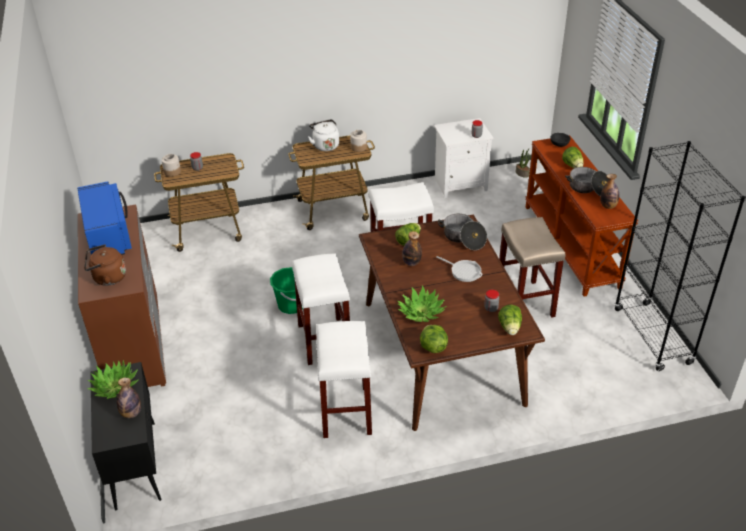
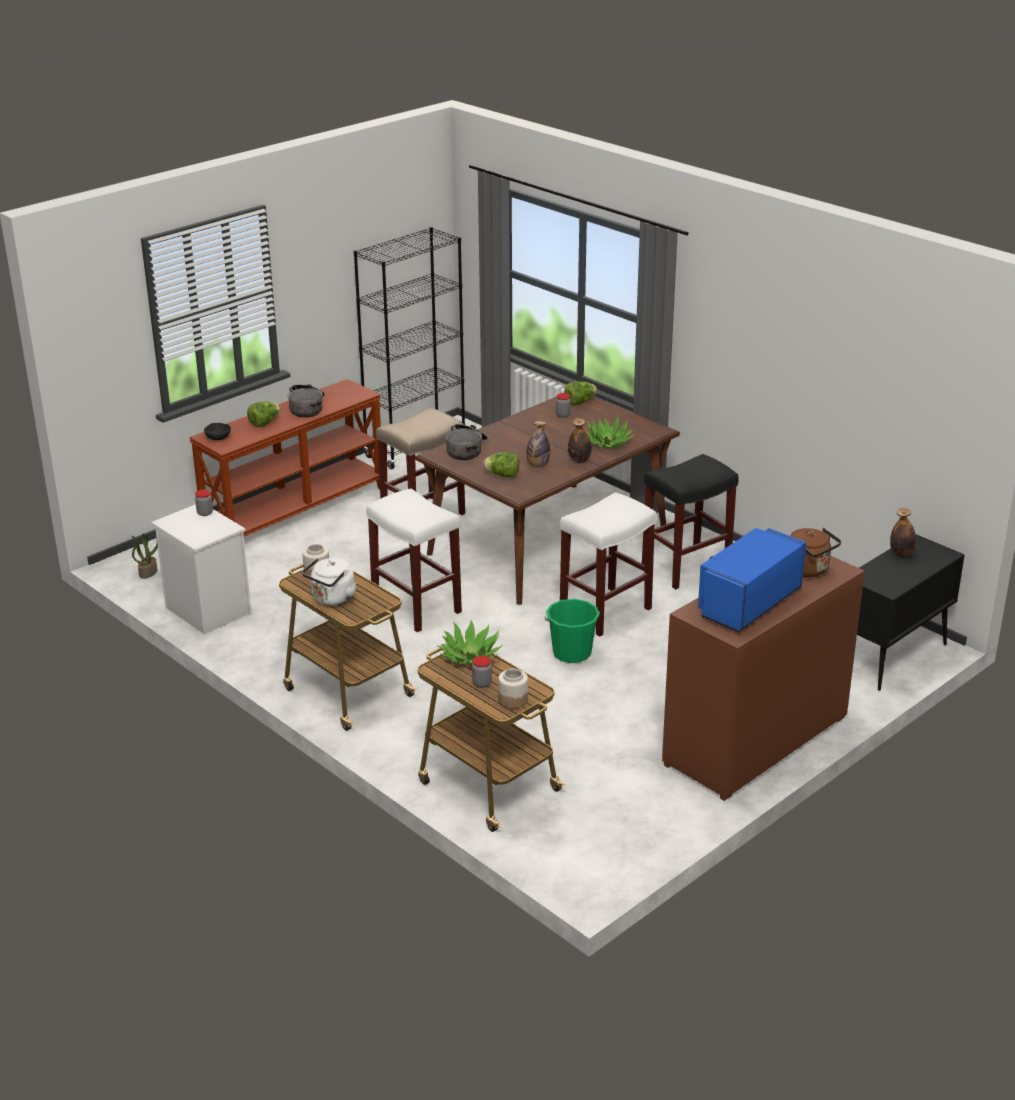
camera: 120 degrees left, 10 degrees down
(115, 386) = (888, 576): potted plant -> potted plant (470, 656)
(345, 411) = (685, 568): white stool -> black stool
(432, 347) = (646, 427): lettuce -> none
(464, 271) = (522, 437): frying pan -> none
(608, 206) = (333, 394): bottle -> bottle (579, 460)

